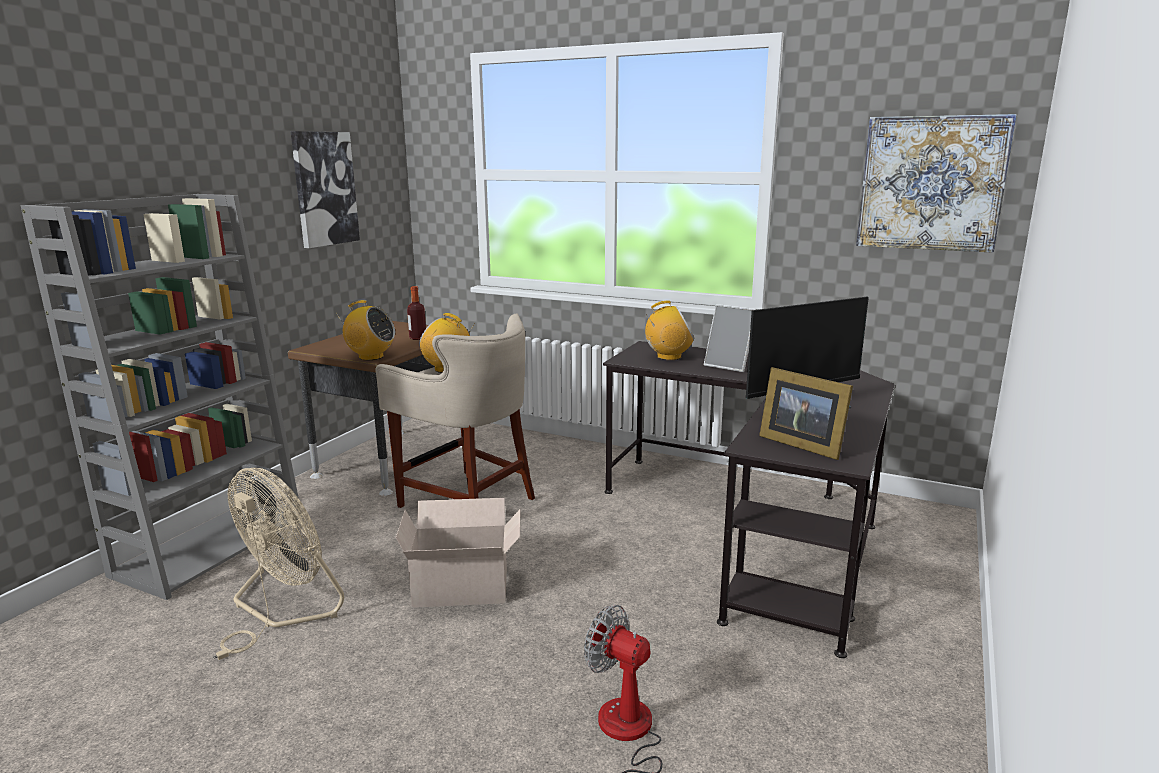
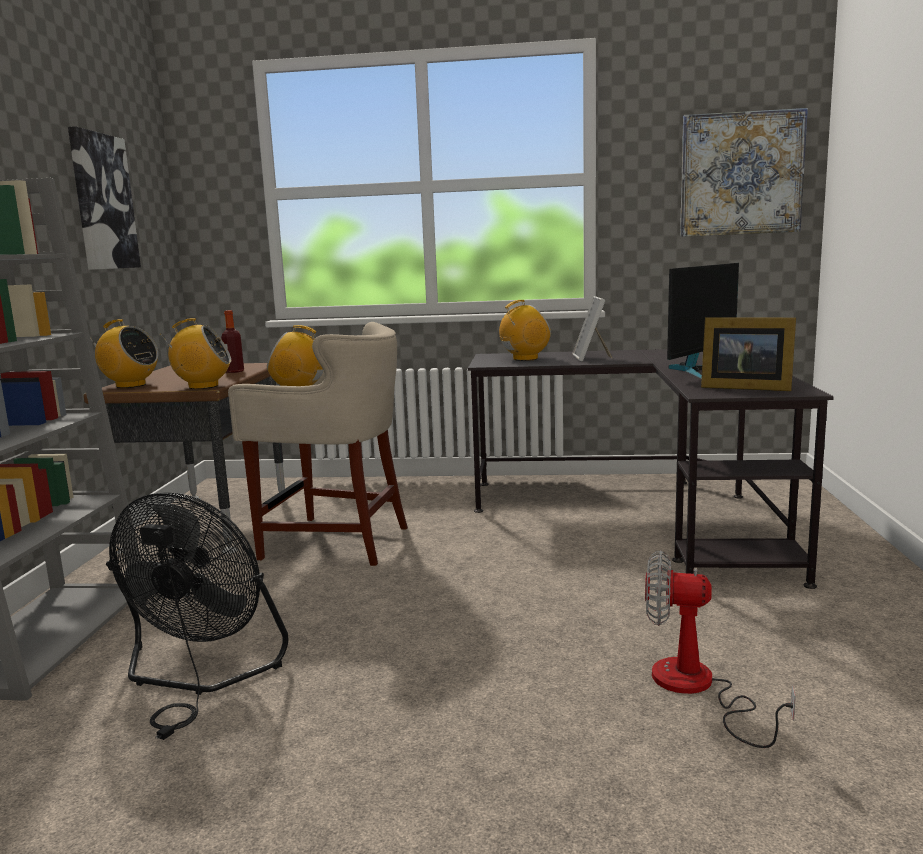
camera: 20 degrees left, 5 degrees down
(274, 608) = (191, 676): beige fan -> black fan
(326, 346) = (130, 385): none -> radio
(464, 588) = (406, 611): cardboard box -> none
(729, 366) = (591, 358): picture frame -> picture frame turned 75 degrees clockwise

